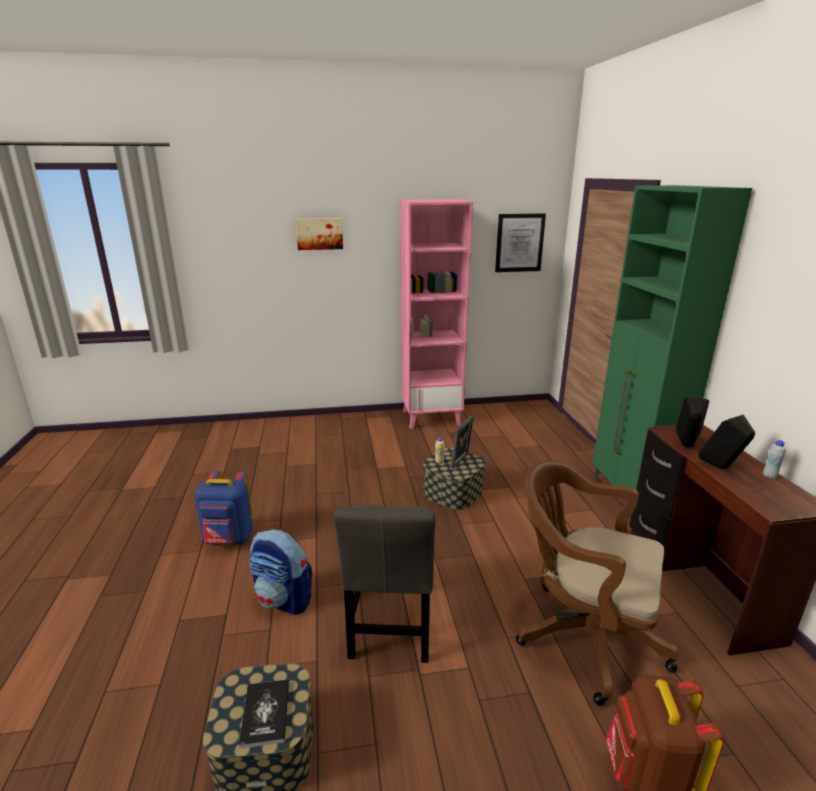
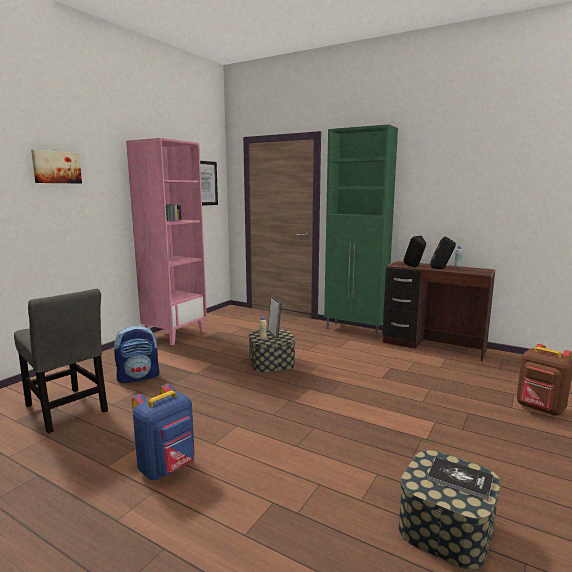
camera: 50 degrees left, 10 degrees down
(284, 599) = (292, 465): backpack -> backpack (139, 377)
(391, 626) = (374, 432): grey chair -> grey chair (67, 410)
(582, 635) = (440, 383): brown office chair -> none

